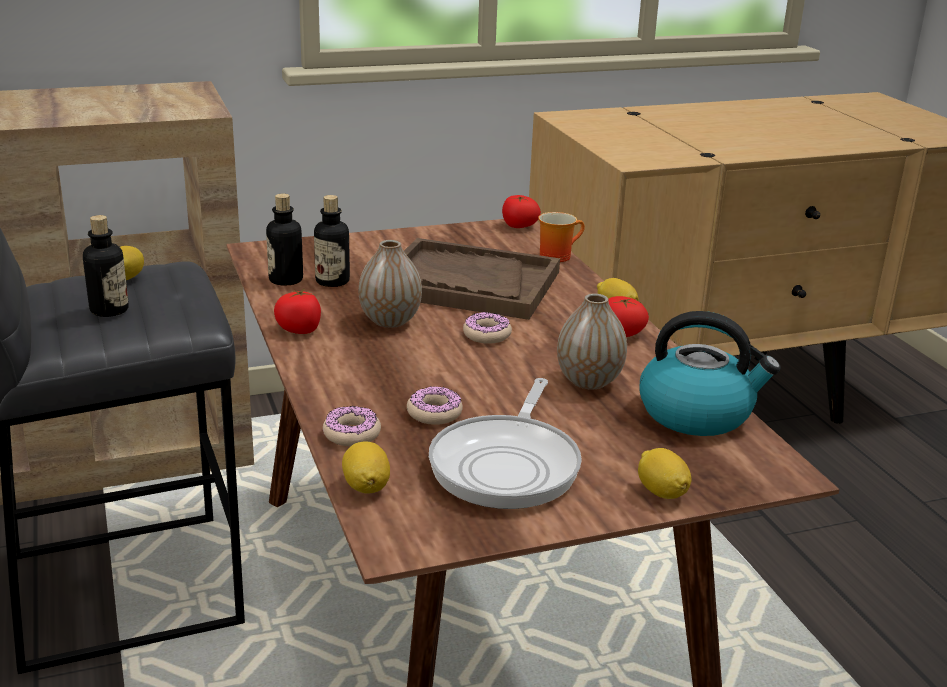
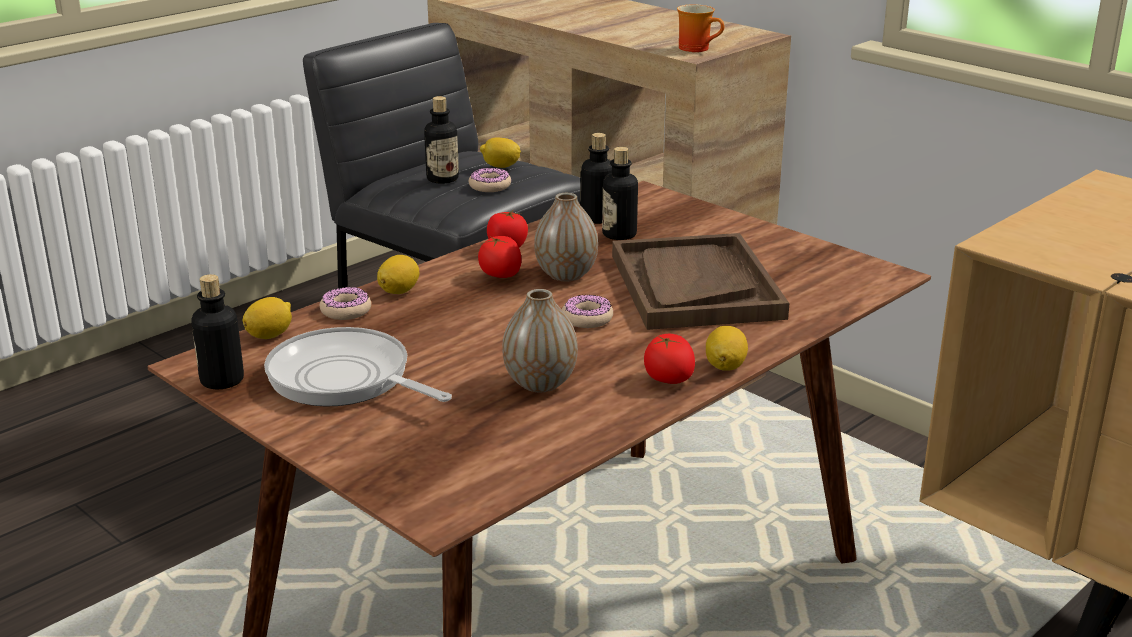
camera: 65 degrees right, 0 degrees up
(434, 413) = (409, 332): donut -> donut (490, 186)
(450, 534) = (222, 380): none -> bottle
(508, 465) = (345, 379): frying pan -> frying pan turned 45 degrees clockwise
(519, 226) = (886, 275): tomato -> tomato (500, 275)
(556, 255) = (833, 309): mug -> mug (698, 48)
(661, 492) = (350, 455): lemon -> lemon (399, 291)
(697, 413) = (526, 449): kettle -> none

